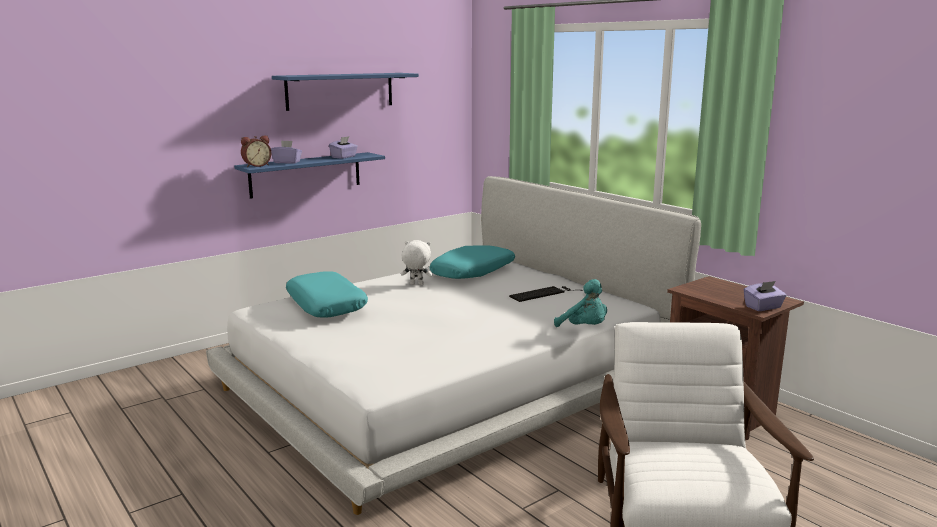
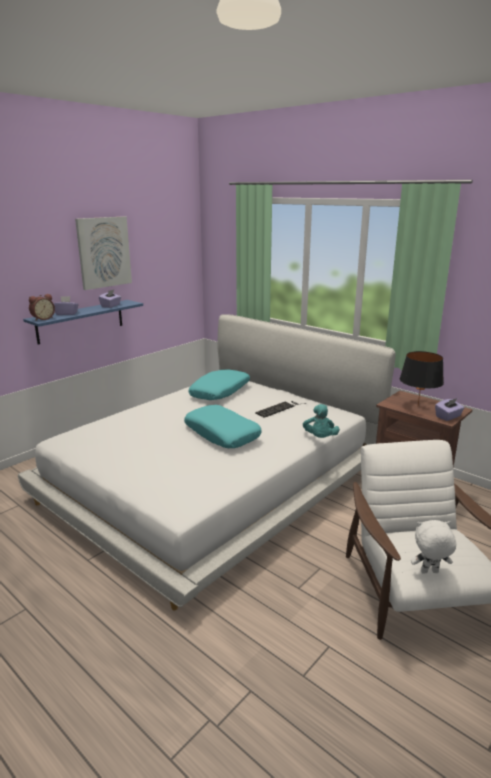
camera: 10 degrees left, 5 degrees up
(327, 305) = (117, 432): turquoise pillow -> turquoise pillow (222, 434)
(340, 91) = (104, 252): blue shelf -> picture
(416, 284) = (181, 406): white plush toy -> white plush toy (429, 572)
(584, 328) = (320, 438): turquoise plush toy -> turquoise plush toy turned 60 degrees clockwise
(725, 293) = (417, 406): none -> black table lamp

